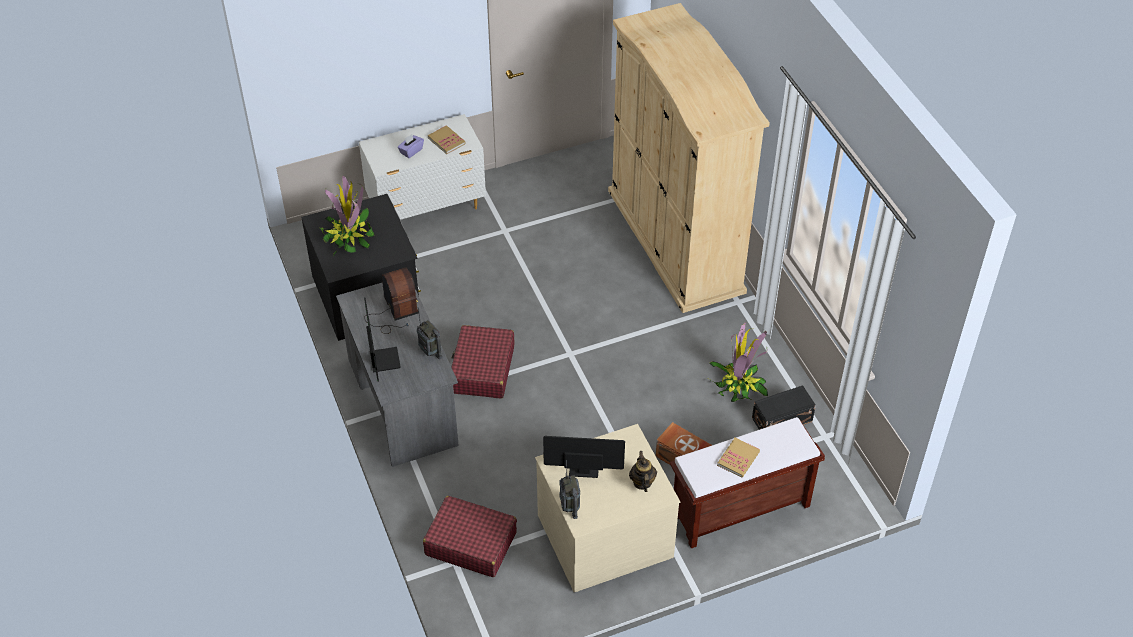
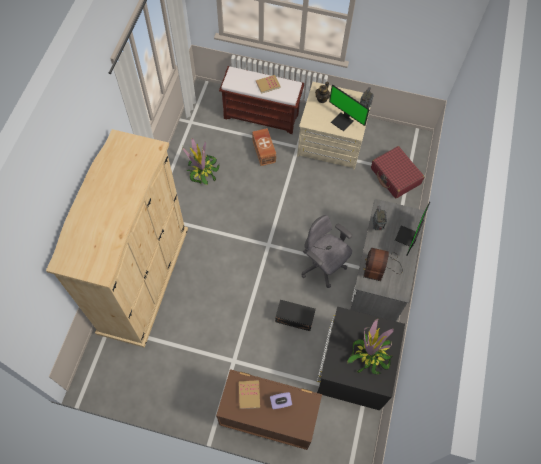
camera: 145 degrees left, 15 degrees up
(428, 209) = (267, 418): white dresser -> brown dresser
(482, 370) = (322, 266): red suitcase -> grey office chair
(780, 419) = (201, 142): black storage box -> black storage box (295, 319)

